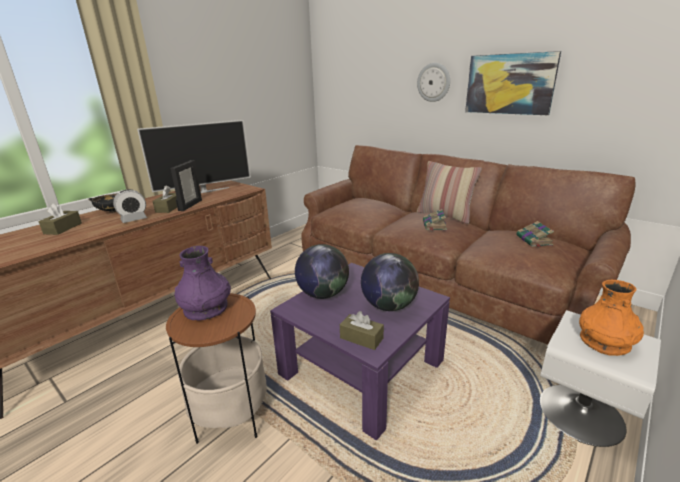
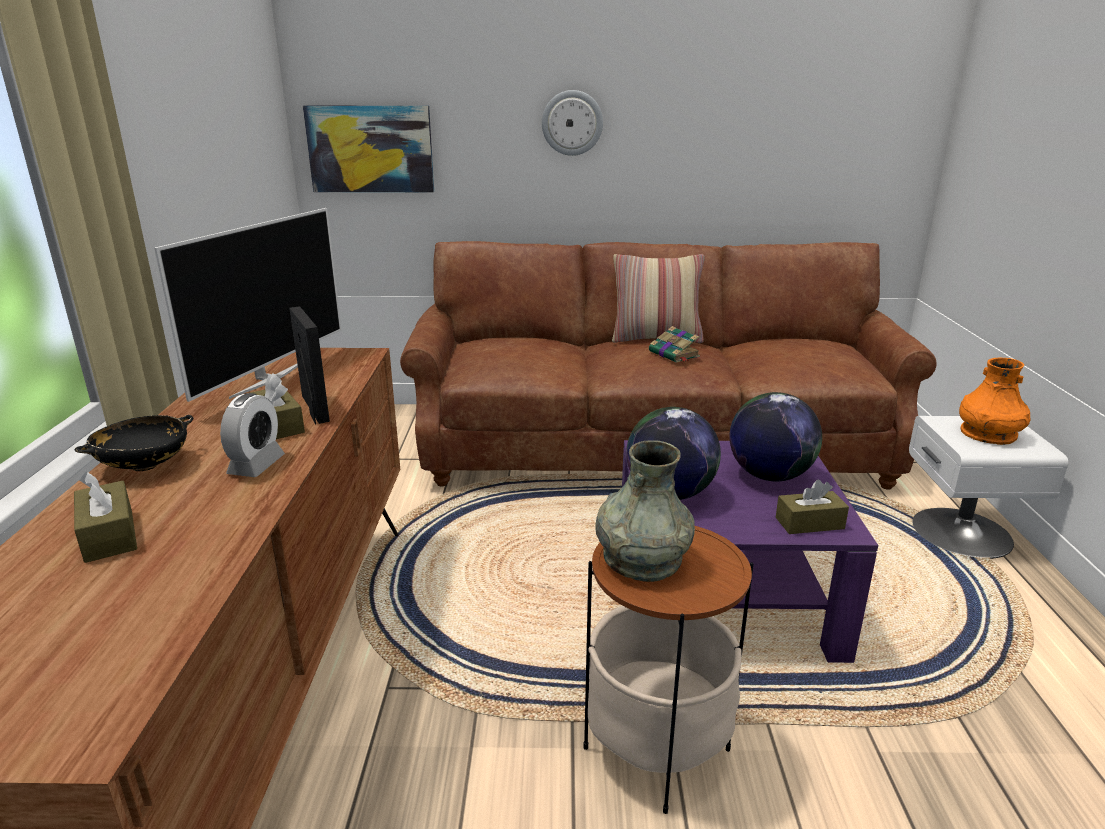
camera: 40 degrees left, 0 degrees up
(206, 308) = (642, 558): purple vase -> grey vase
(509, 84) = (697, 127): picture -> picture (370, 149)
(534, 240) = (808, 345): book -> none

